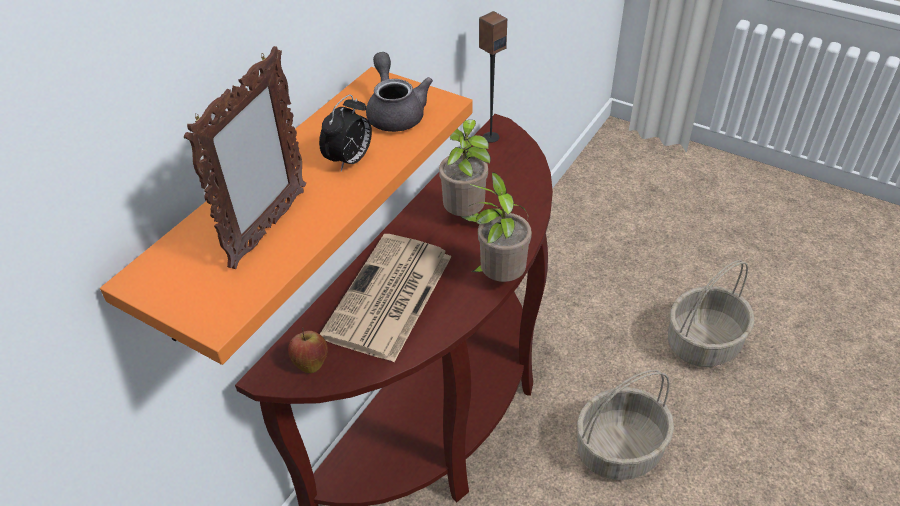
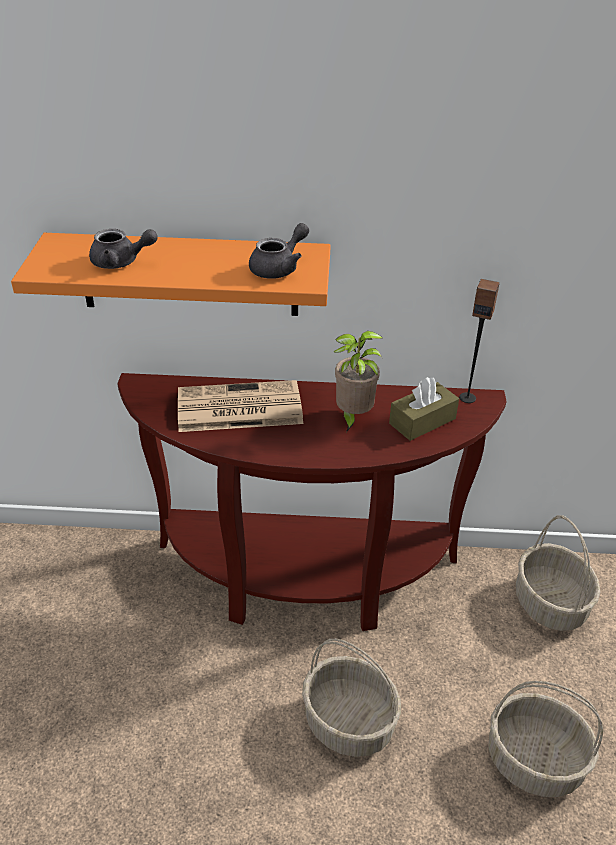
camera: 60 degrees right, 5 degrees down
(268, 229) = (121, 262): picture frame -> grey teapot
(310, 363) = (156, 395): apple -> none
(349, 161) = (209, 268): alarm clock -> none
(499, 278) = (298, 456): potted plant -> none
(503, 176) = (422, 421): none -> brown tissue box
(570, 258) = (548, 603): none -> basket

